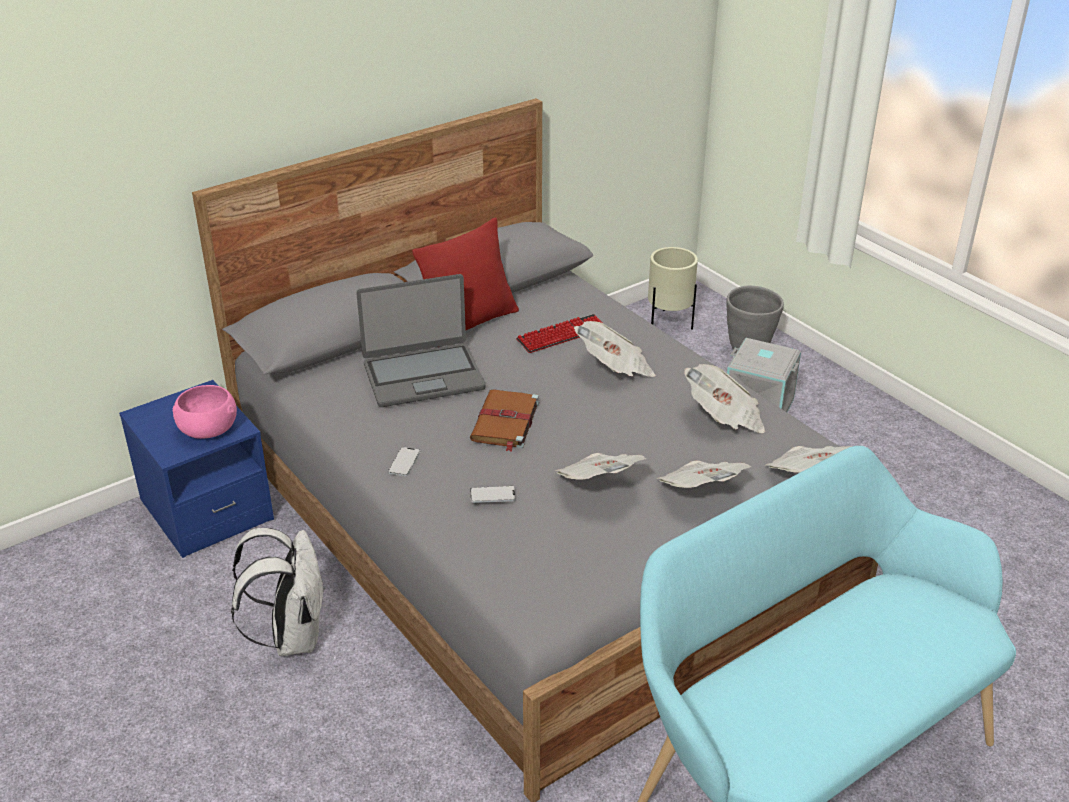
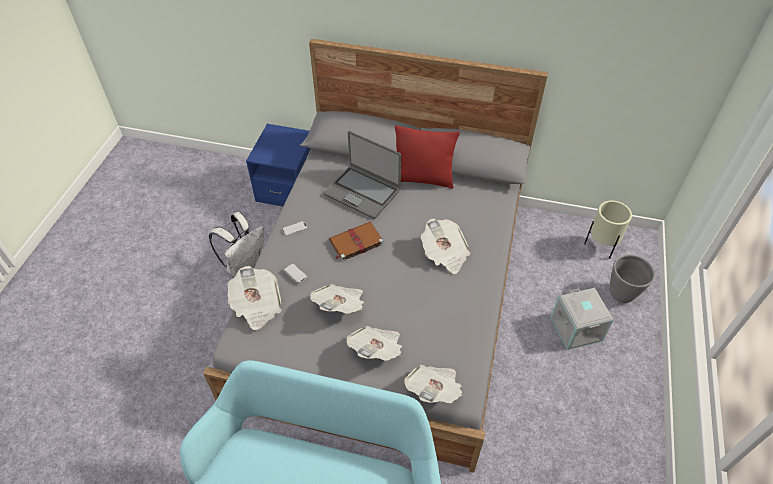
camera: 50 degrees right, 15 degrees up
(209, 430) = (281, 155): pink bowl -> none
(562, 335) = (451, 217): keyboard -> none
(724, 418) = (450, 324): newspaper -> newspaper (257, 306)

